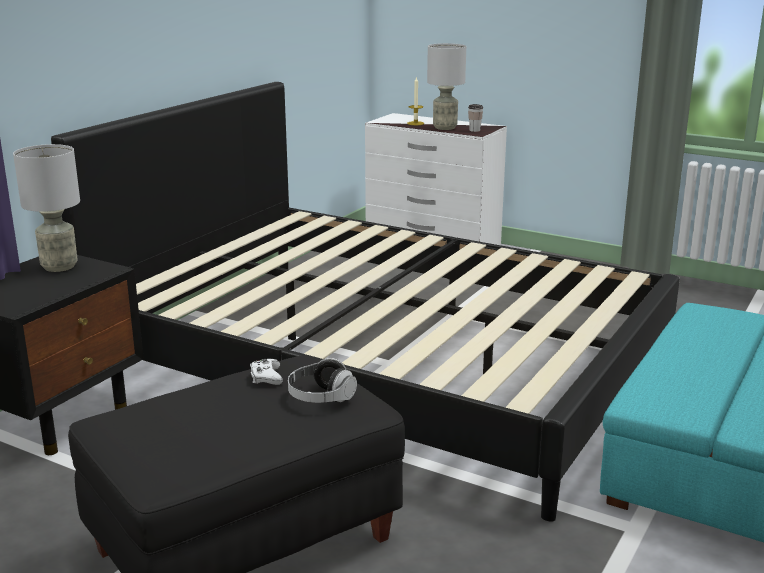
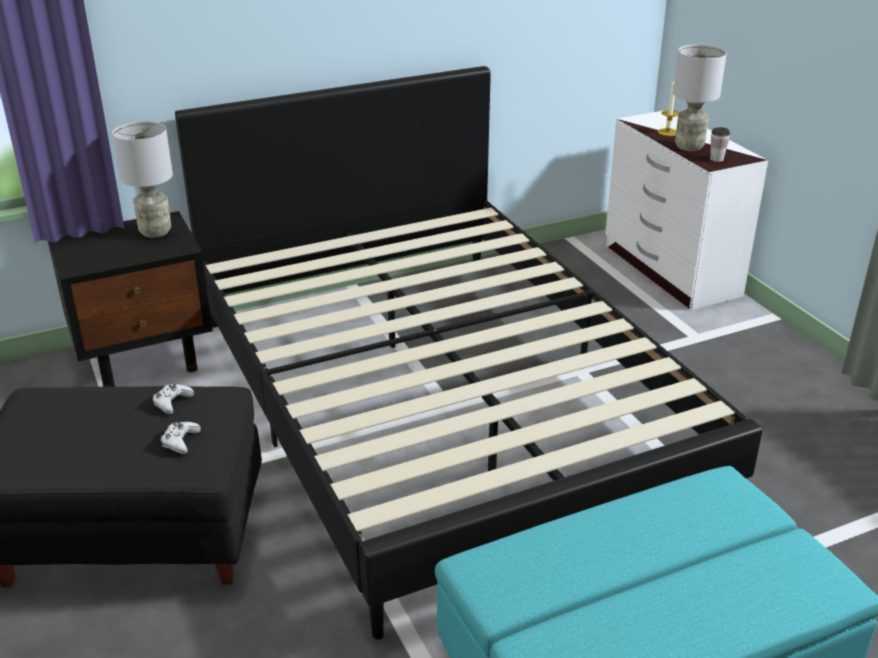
camera: 35 degrees right, 10 degrees up
(321, 397) = (180, 441): headphones -> white game controller

